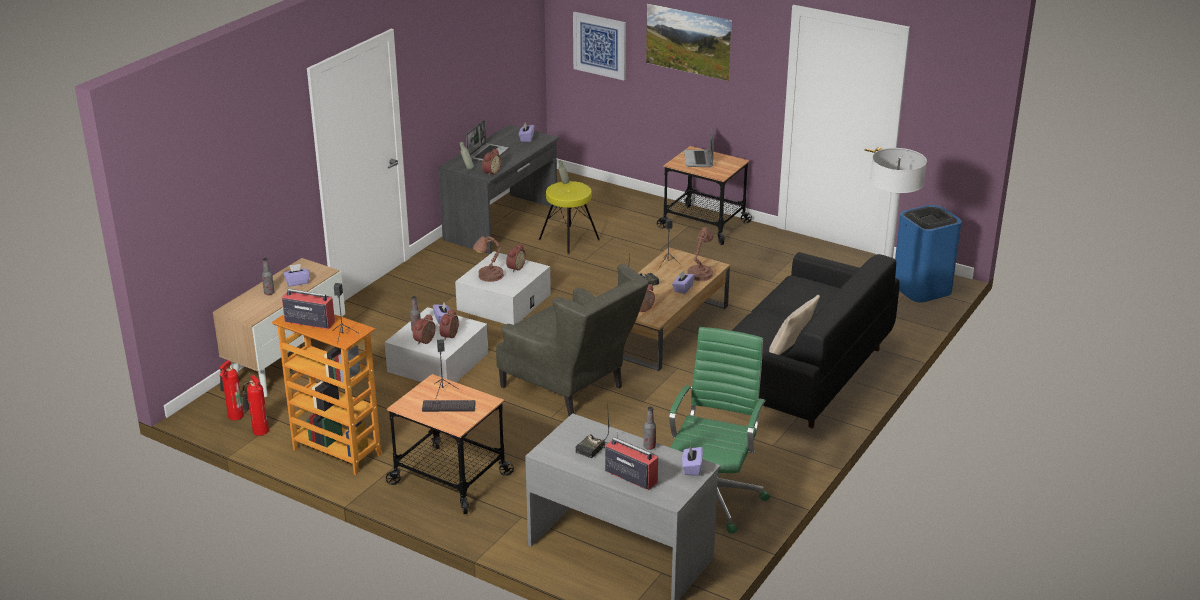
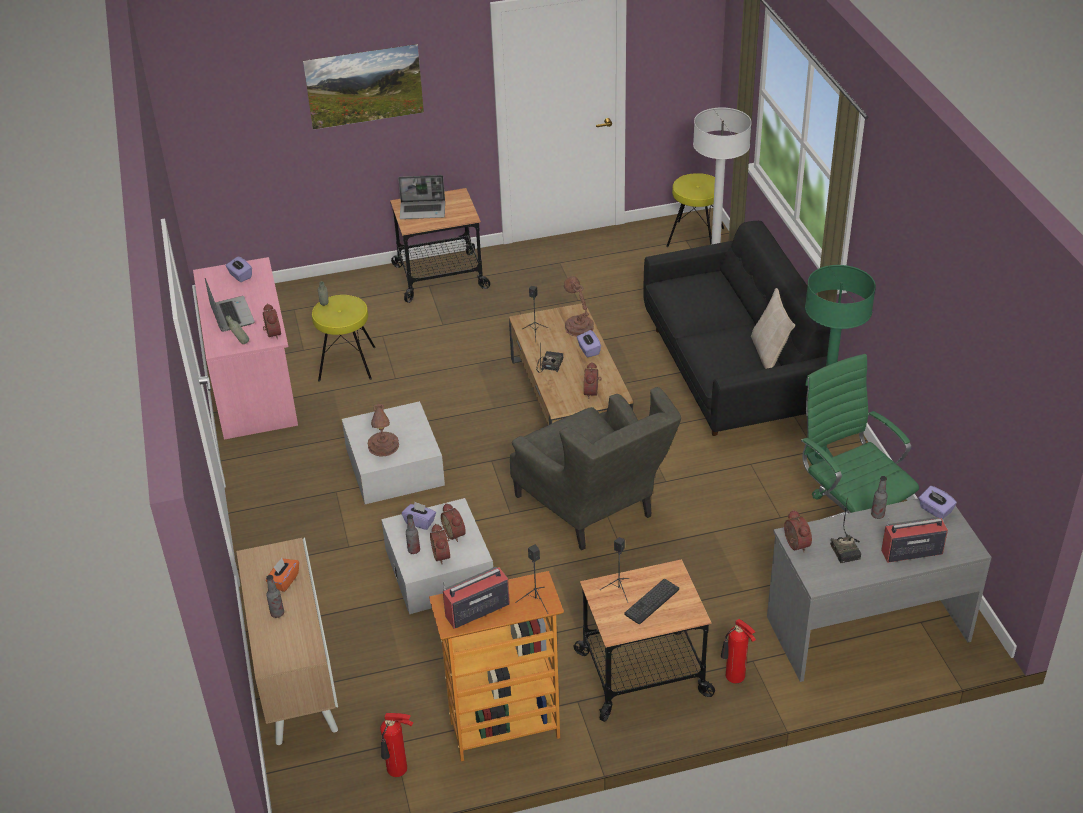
camera: 45 degrees left, 10 degrees up
(233, 416) = (343, 776): fire extinguisher -> fire extinguisher (734, 678)
(297, 282) = (284, 581): purple tissue box -> orange tissue box
(502, 223) = (254, 385): grey desk -> pink desk
(515, 268) = (391, 423): alarm clock -> alarm clock (794, 544)
(572, 389) = (594, 510): grey armchair -> grey armchair turned 60 degrees clockwise
(600, 45) = (245, 131): picture -> none
(699, 159) = (423, 210): laptop -> laptop turned 45 degrees counterclockwise
(767, 451) = (819, 458): none -> green floor lamp
(922, 288) = (695, 237): blue trash can -> yellow stool

